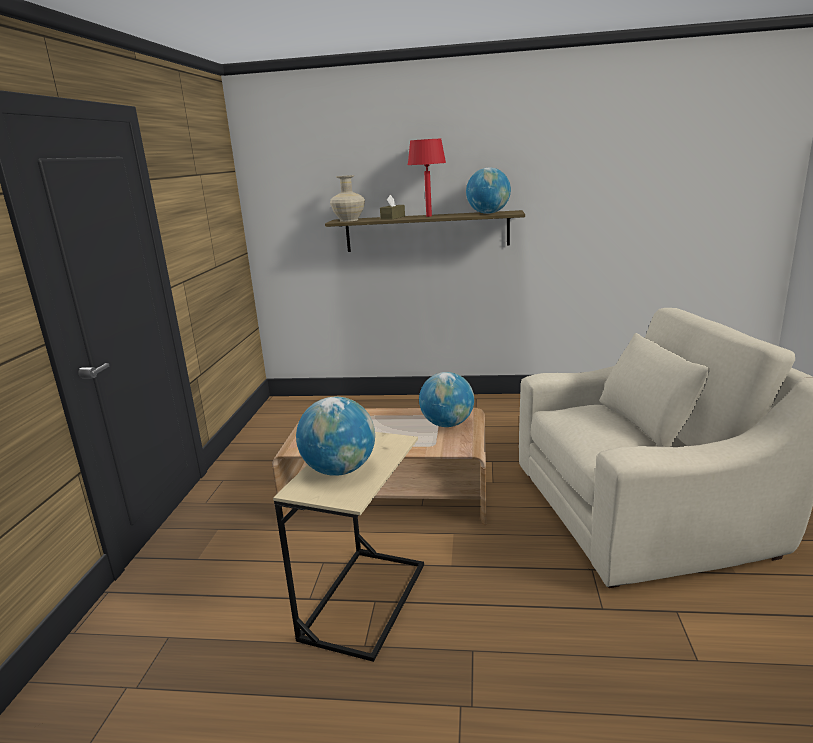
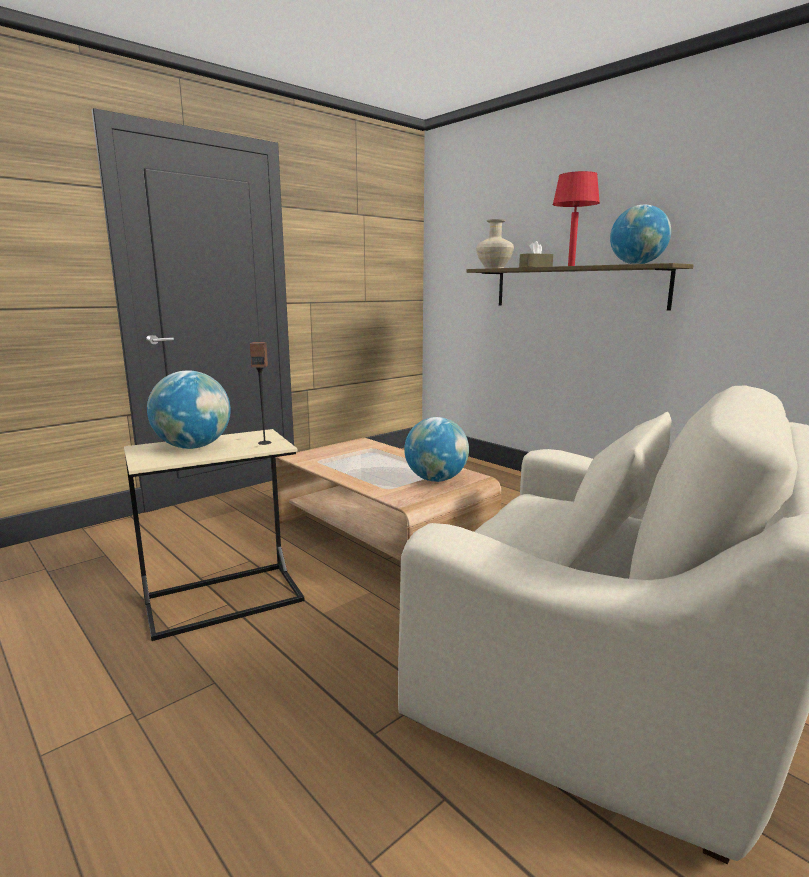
camera: 40 degrees right, 5 degrees down
(382, 442) = (264, 442): none -> speaker

